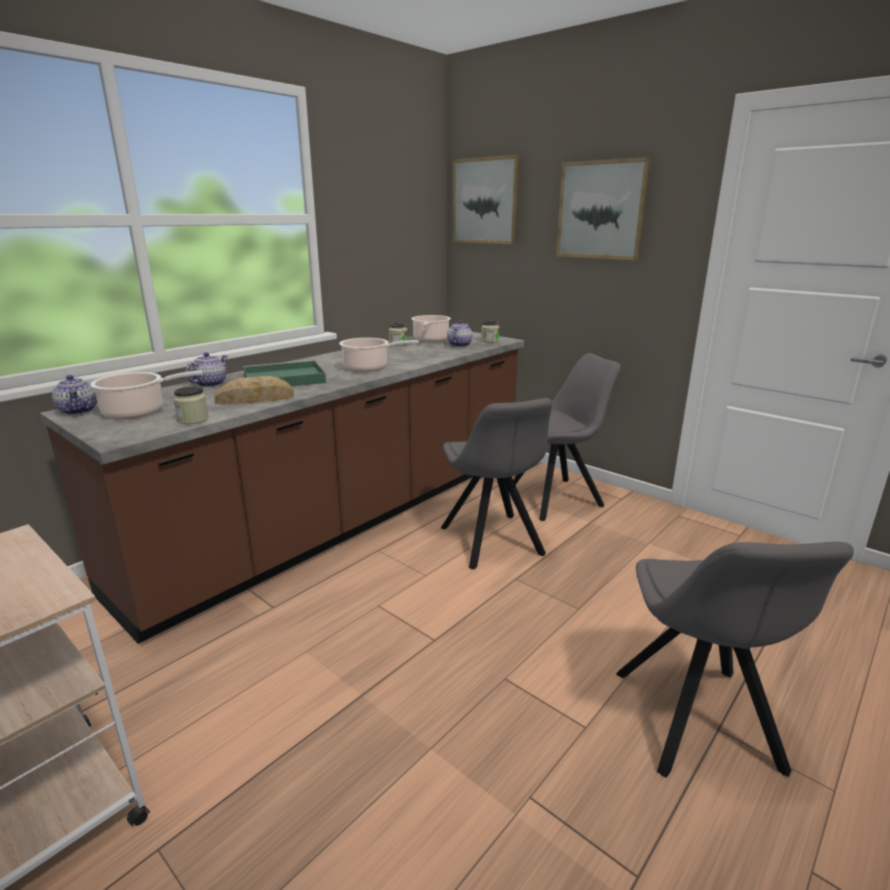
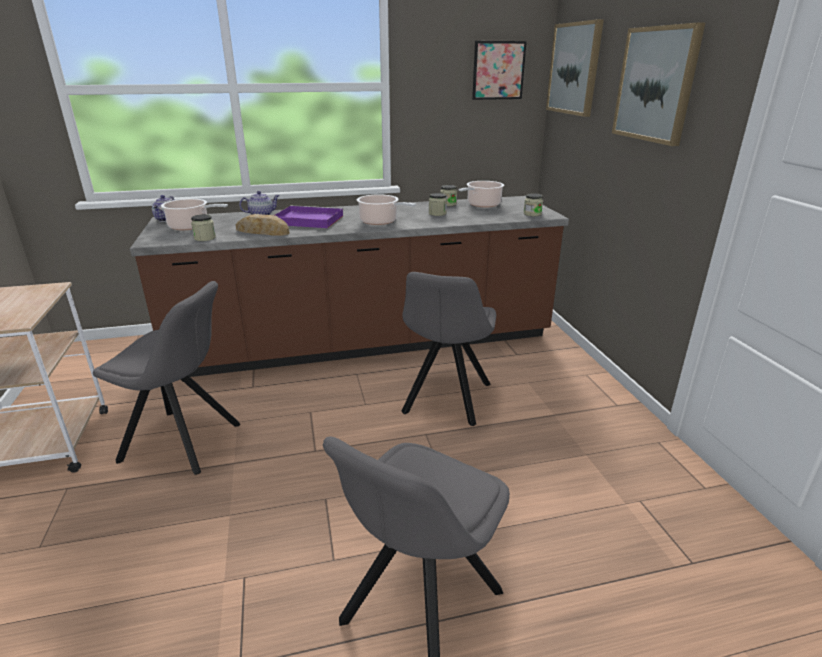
camera: 35 degrees right, 5 degrees up
(282, 379) = (307, 220): green tray -> purple tray
(407, 352) = (437, 213): none -> jar
(408, 203) = (498, 70): none -> picture
(459, 345) = (496, 213): teapot -> none
(555, 498) = (549, 383): grey chair -> grey chair (182, 442)

